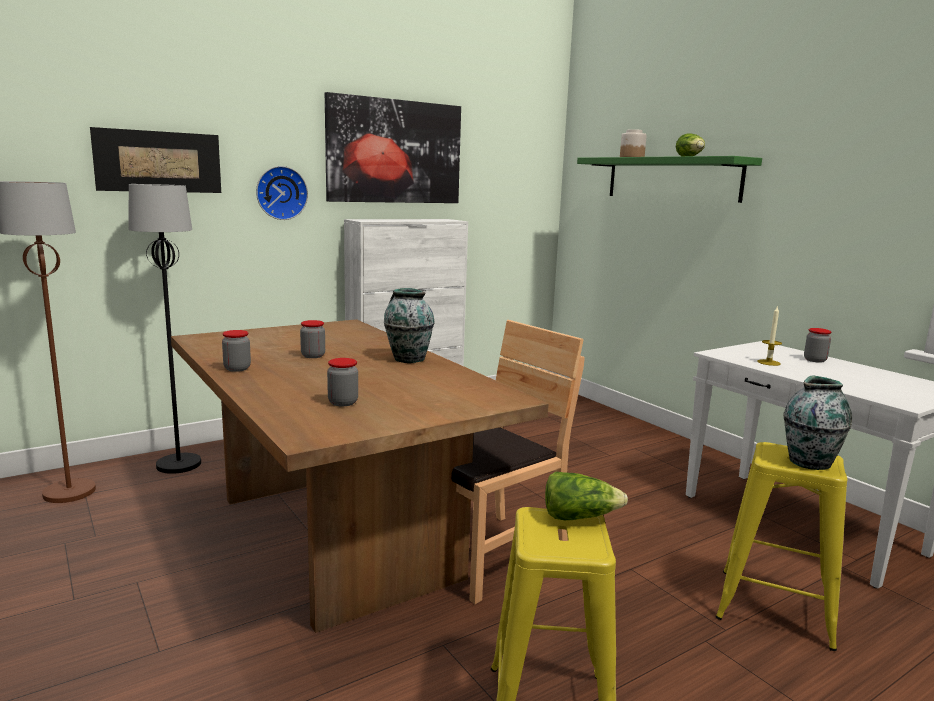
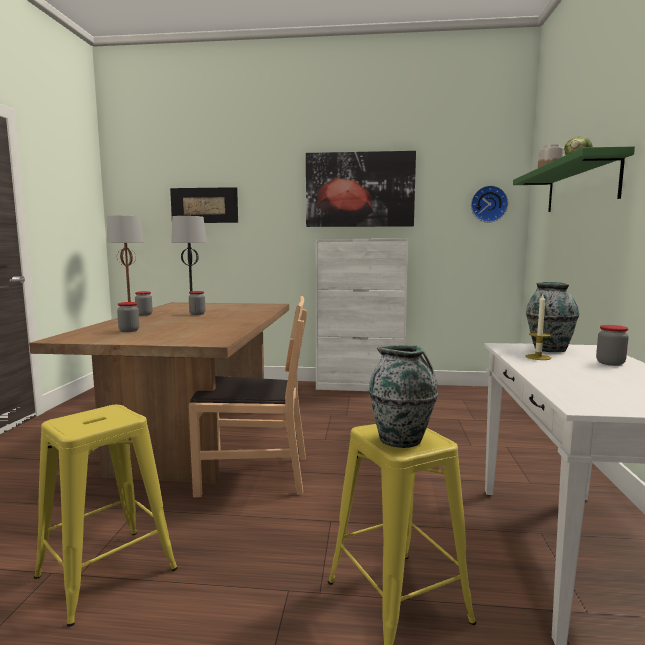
camera: 40 degrees right, 5 degrees down
(281, 193) = (275, 222): wall clock -> wall clock (488, 204)
(408, 359) = (238, 320): vase -> vase (549, 349)
(579, 517) = (125, 416): lettuce -> none

